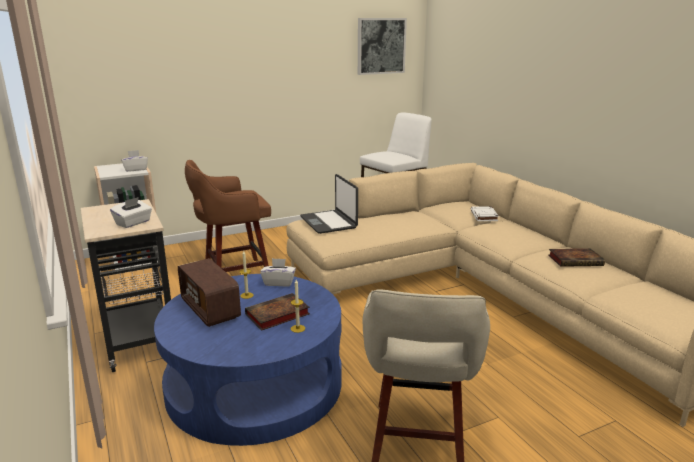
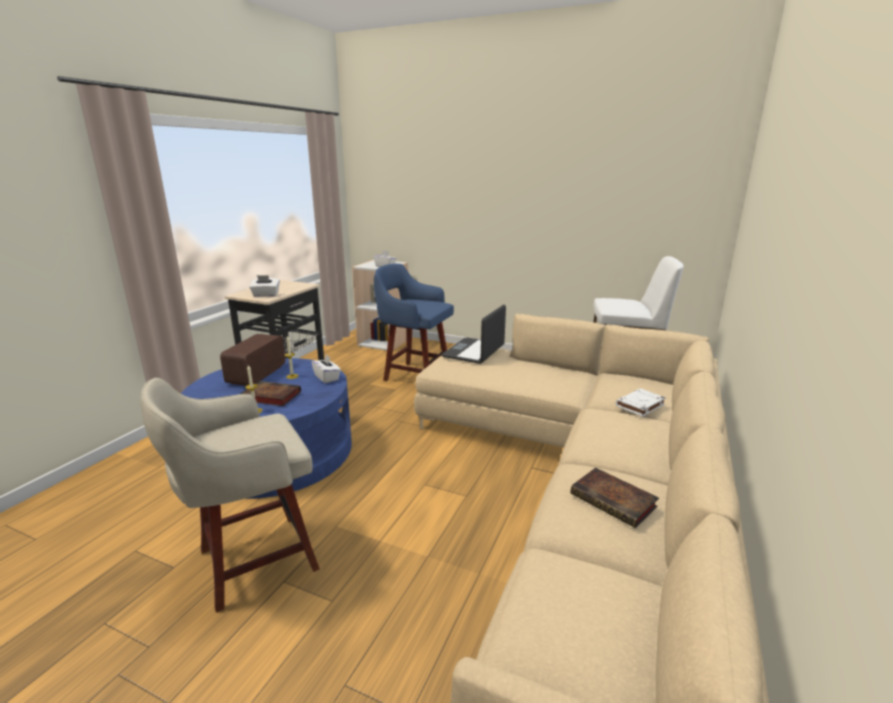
camera: 50 degrees right, 0 degrees up
(233, 274) = (415, 375): brown stool -> blue stool
(381, 46) = (673, 171): picture -> none

